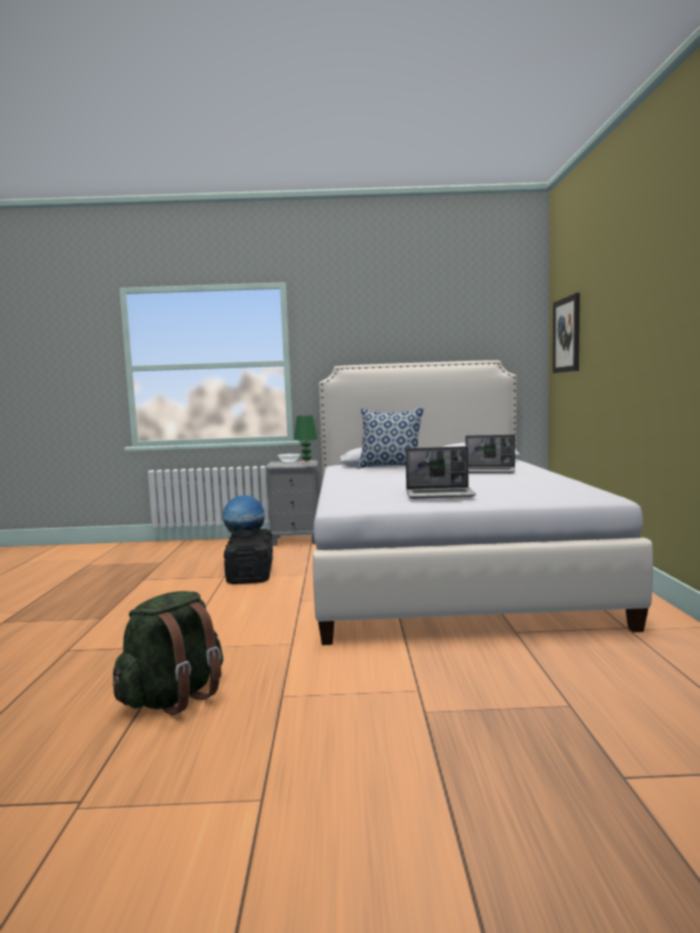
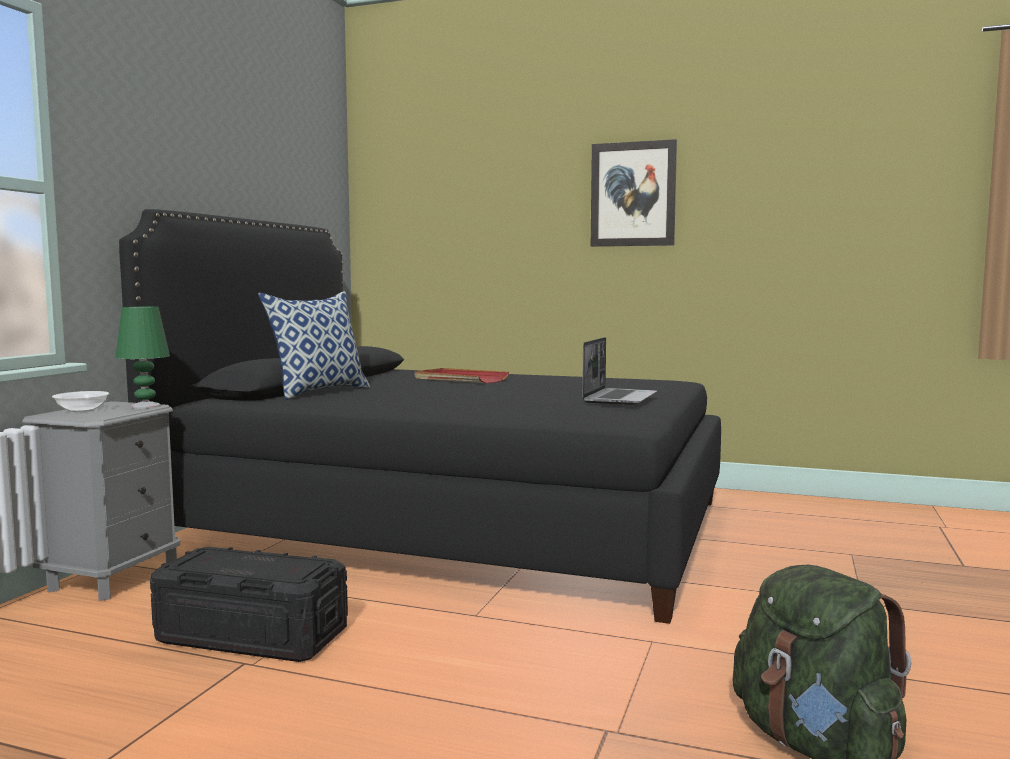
camera: 70 degrees left, 0 degrees up
(244, 536) = (227, 566): globe -> none
(442, 570) = (453, 525): white bed -> black bed
(490, 471) = (460, 379): laptop -> red tray
(567, 335) = (411, 205): picture -> picture (633, 194)

